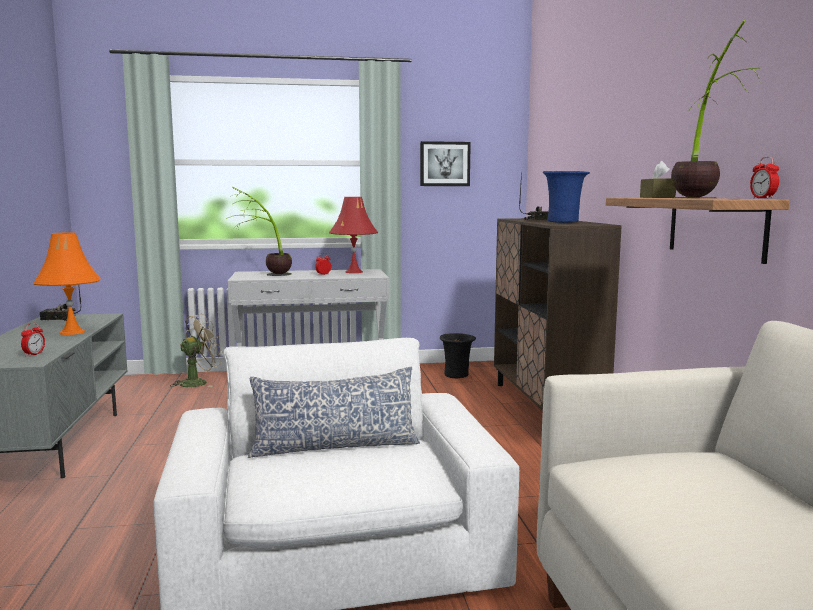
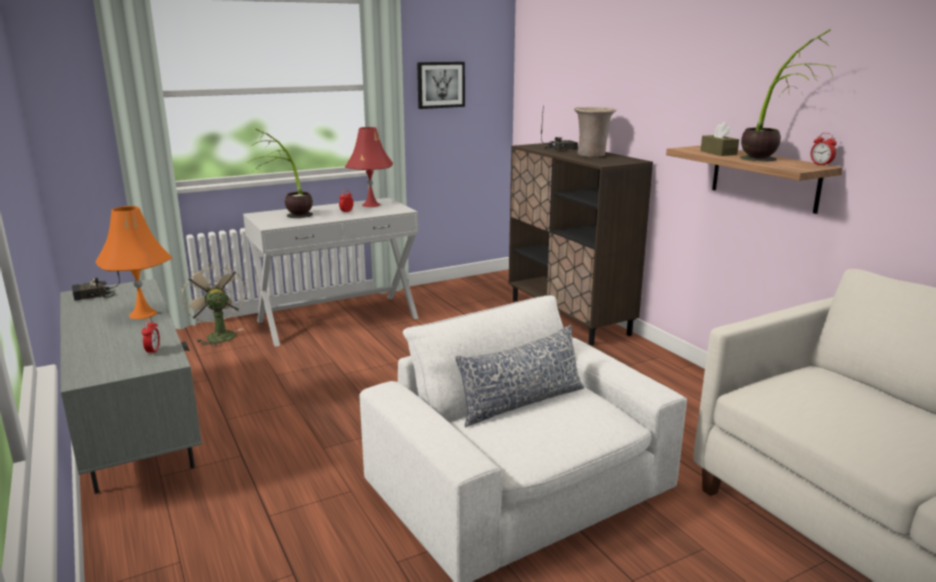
camera: 20 degrees left, 10 degrees up
(198, 382) = (218, 335): beige fan -> beige fan turned 60 degrees counterclockwise
(457, 375) = (469, 294): black vase -> none
(564, 222) = (592, 155): blue vase -> beige vase

